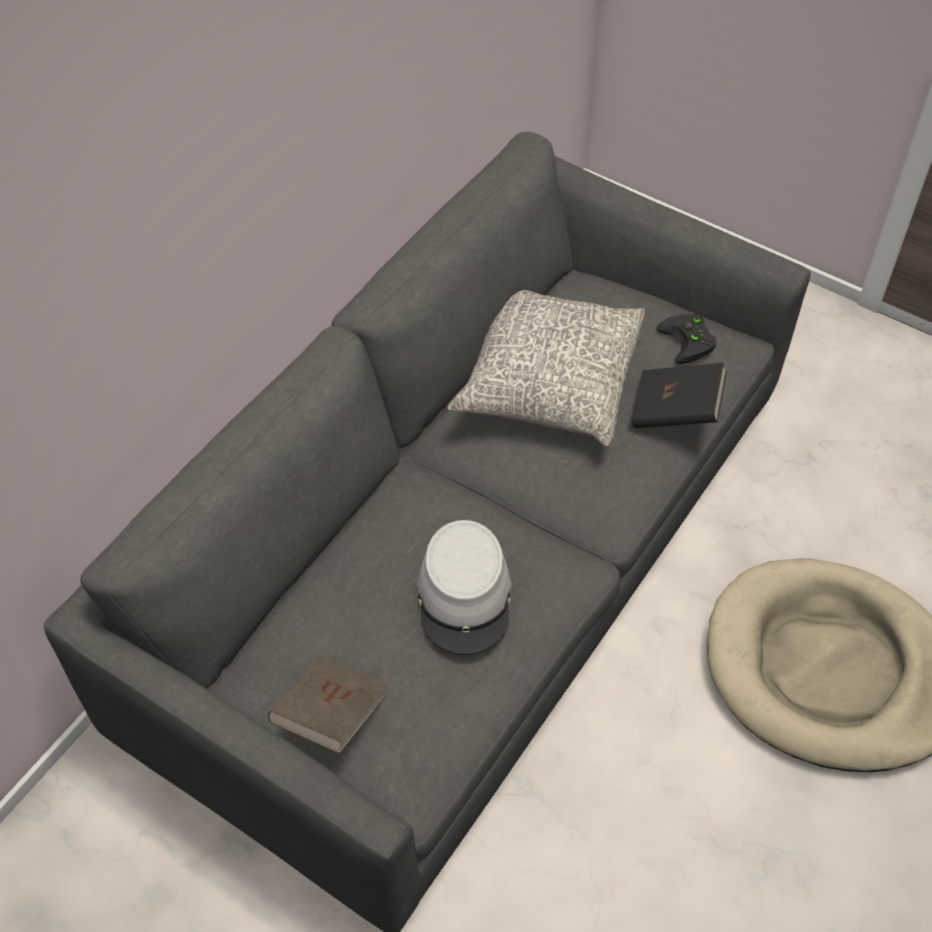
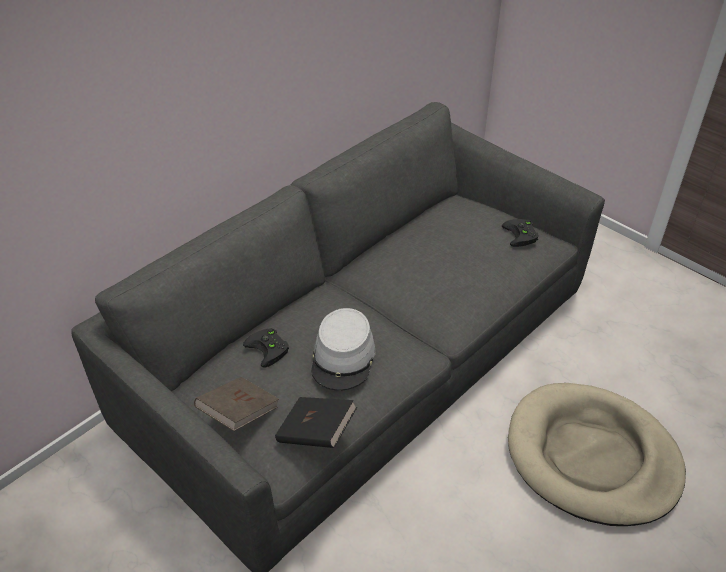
camera: 10 degrees right, 10 degrees down
(350, 598) = (269, 349): none -> black game controller
(548, 378) = (426, 245): grey pillow -> none
(676, 411) = (505, 272): black book -> black book (316, 433)

